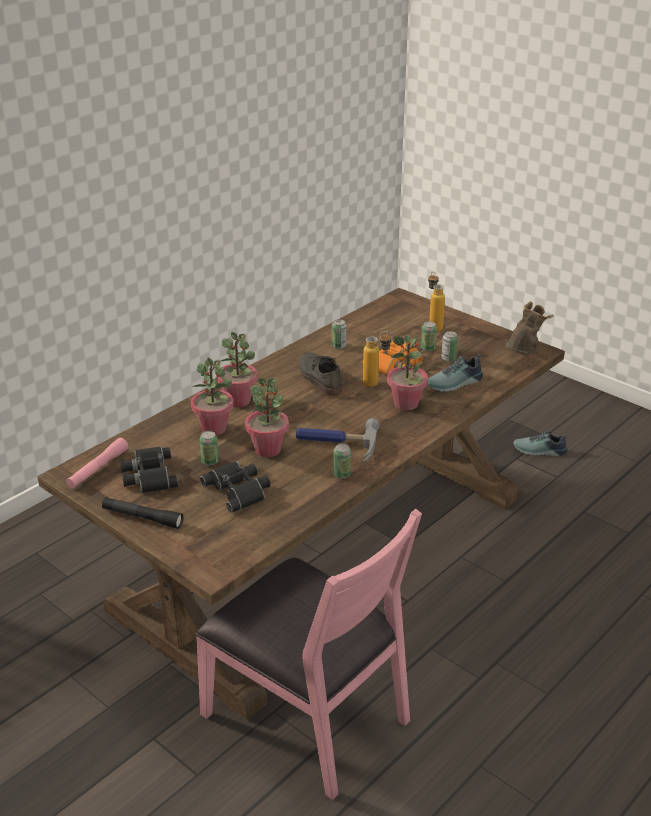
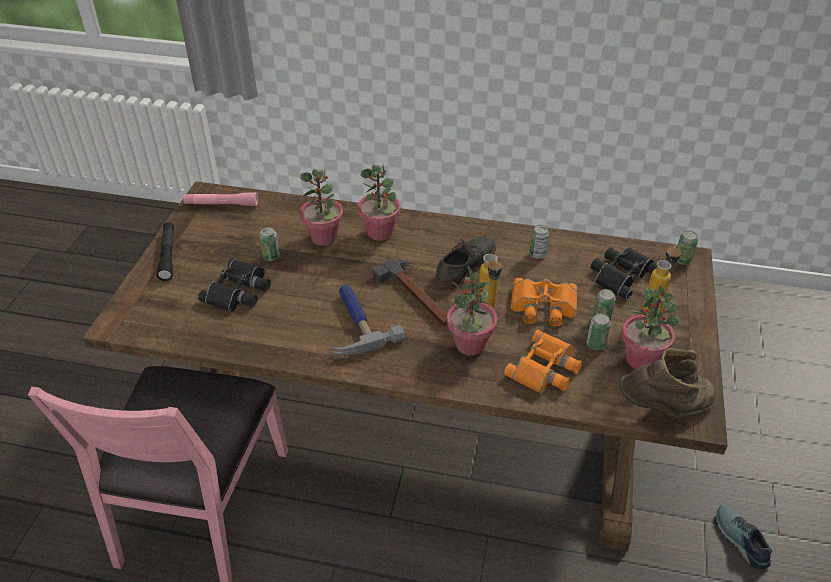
camera: 60 degrees right, 10 degrees up
(148, 475) = (229, 232): black binoculars -> black binoculars (621, 274)
(268, 449) = (314, 283): potted plant -> potted plant (641, 360)
(332, 408) = (416, 295): none -> hammer
(342, 474) = (305, 347): can -> can (682, 260)
(455, 384) = (546, 369): shoe -> orange binoculars

